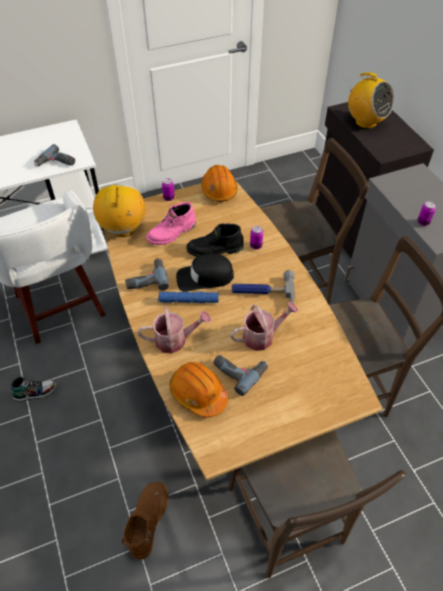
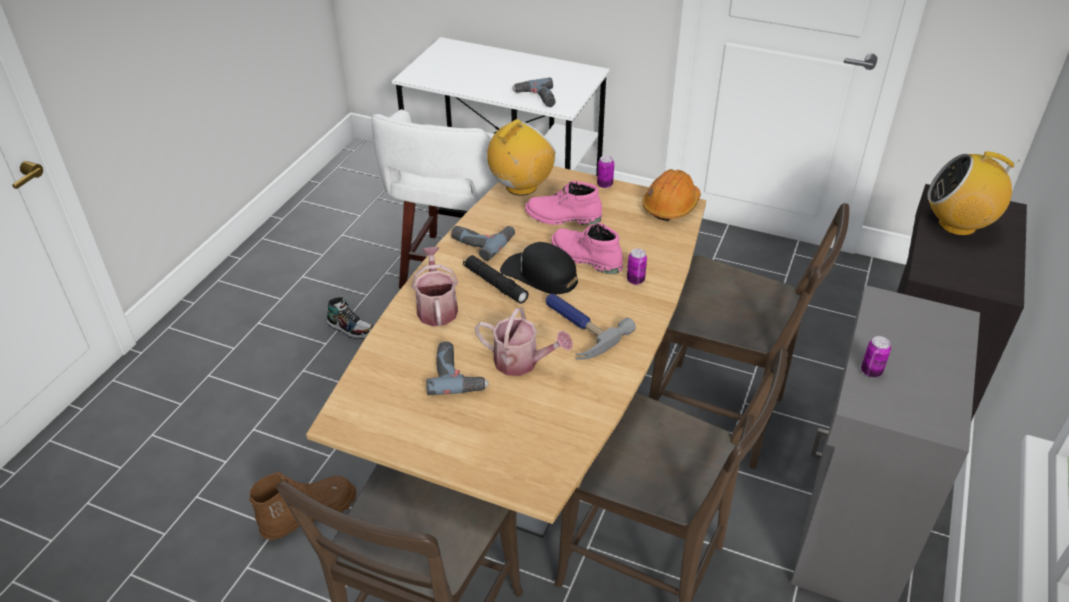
camera: 45 degrees right, 10 degrees down
(175, 339) = (436, 307): watering can -> watering can turned 135 degrees counterclockwise
(188, 300) = (495, 284): blue flashlight -> black flashlight
(198, 393) = (394, 364): orange hard hat -> none
(215, 250) = (585, 258): black boot -> pink boot
(365, 122) = (957, 225): radio -> radio turned 105 degrees clockwise

